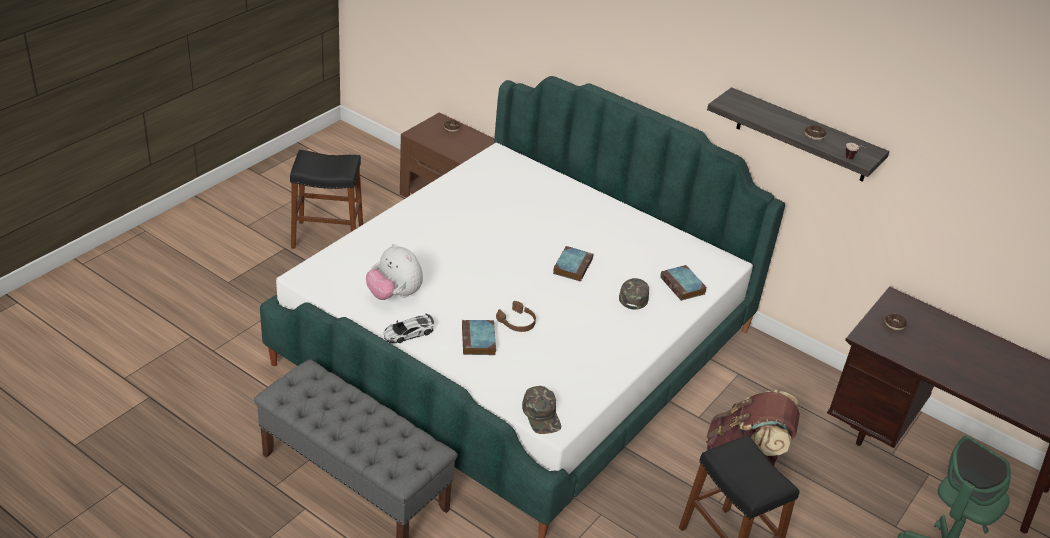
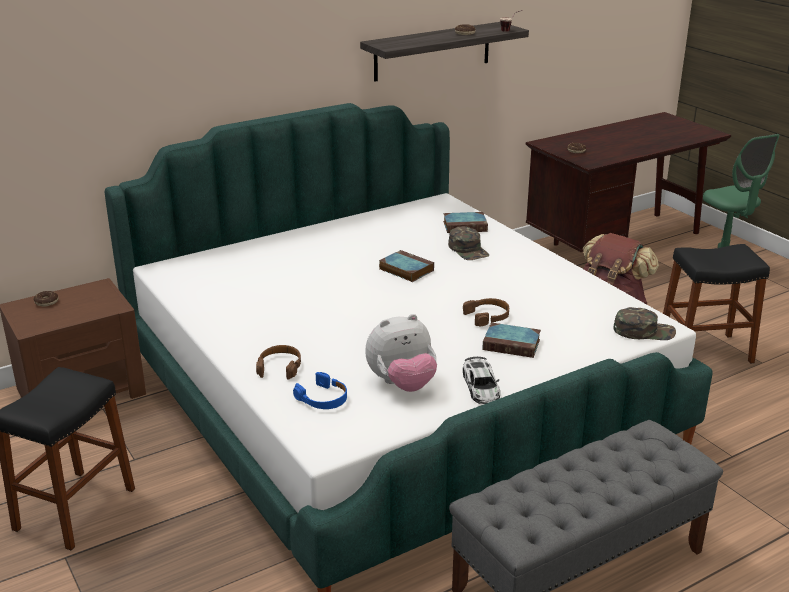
camera: 65 degrees left, 10 degrees down
(360, 264) = (323, 399): none -> blue headphones
(392, 237) = (280, 367): none -> brown headphones
(633, 295) = (468, 250): green cap -> green cap turned 150 degrees counterclockwise

